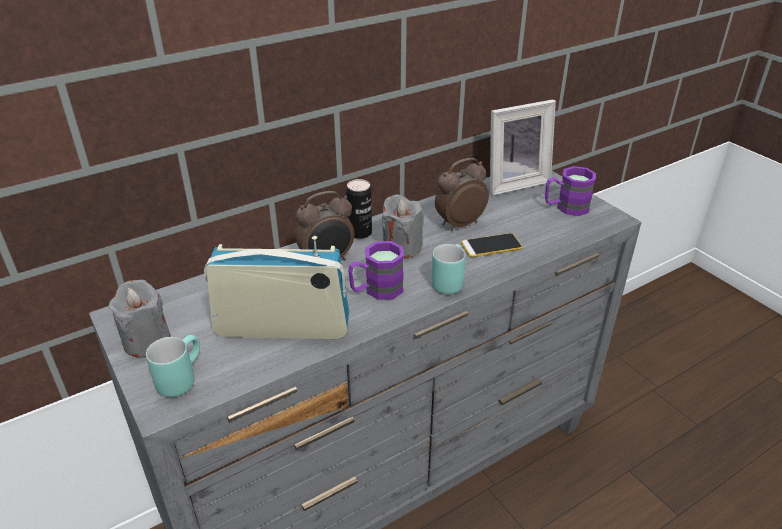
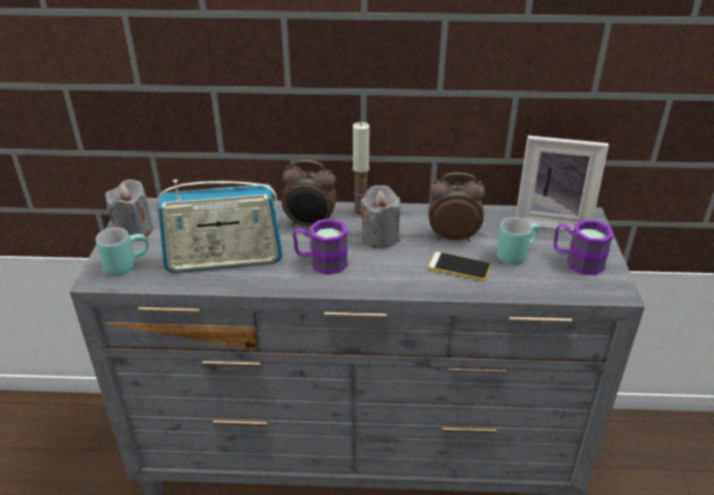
camera: 35 degrees right, 0 degrees up
(282, 328) = (224, 260): radio -> radio turned 135 degrees clockwise
(360, 233) = (360, 212): can -> candle
(447, 281) = (385, 280): turquoise mug -> turquoise mug (515, 253)

